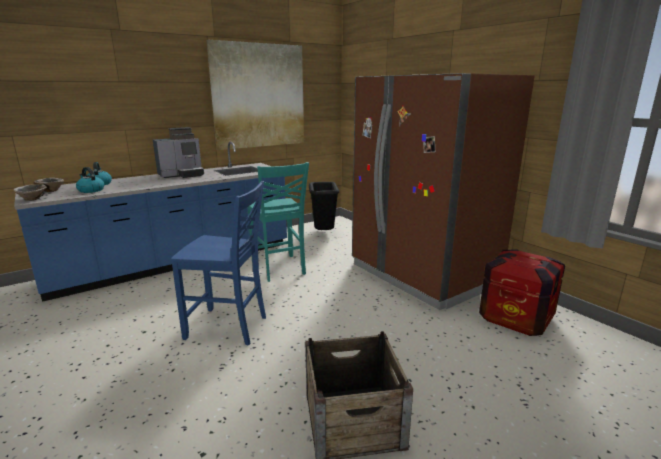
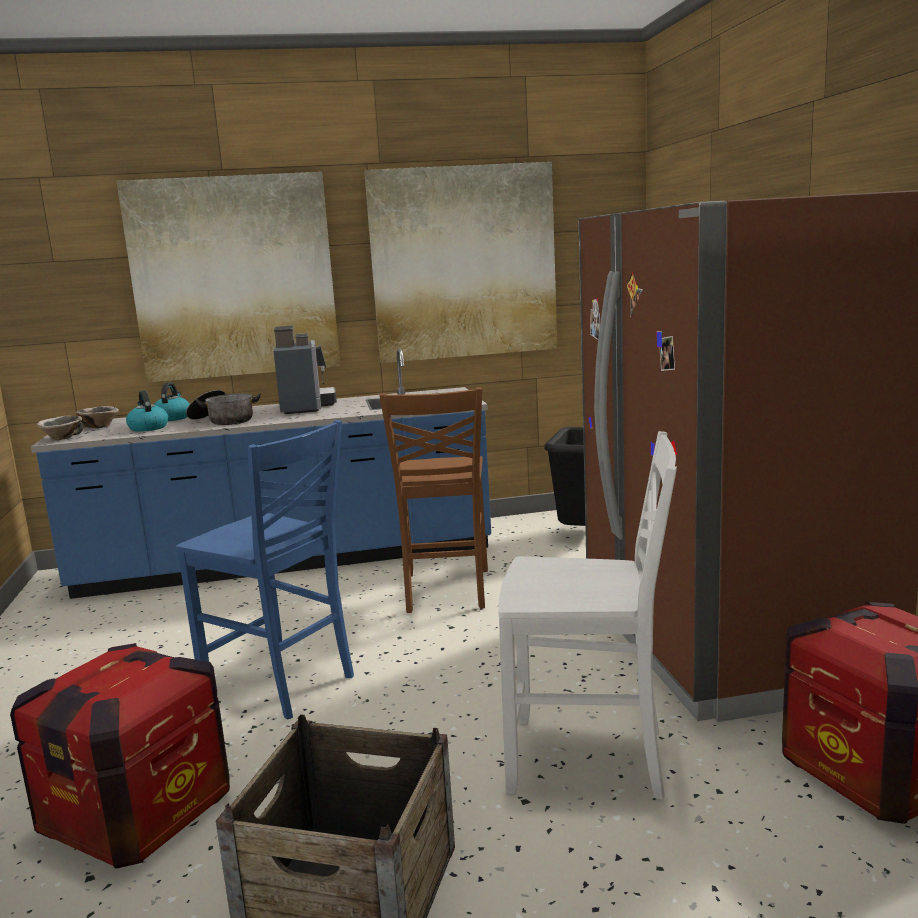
camera: 25 degrees right, 5 degrees down
(130, 98) = (234, 277): none -> picture
(139, 184) = (223, 421): none -> cooking pot
(182, 175) = (306, 406): coffee machine -> coffee machine turned 90 degrees counterclockwise
(202, 413) = (138, 814): none -> crate
(279, 268) = (445, 591): turquoise chair -> brown chair
(409, 335) = (590, 760): none -> white chair

